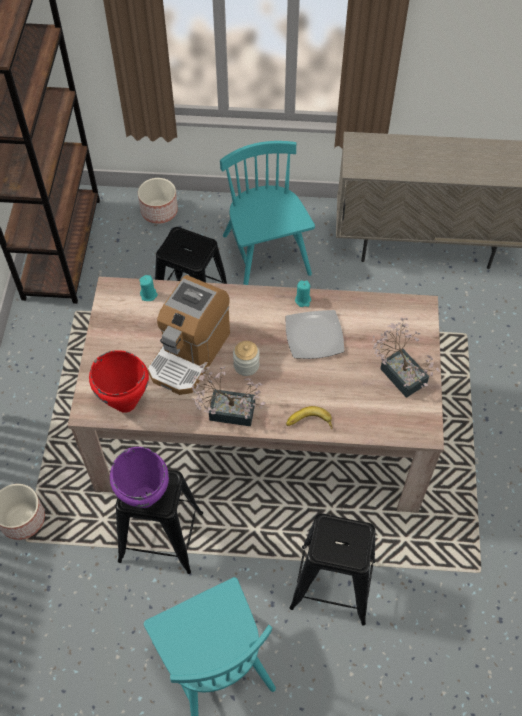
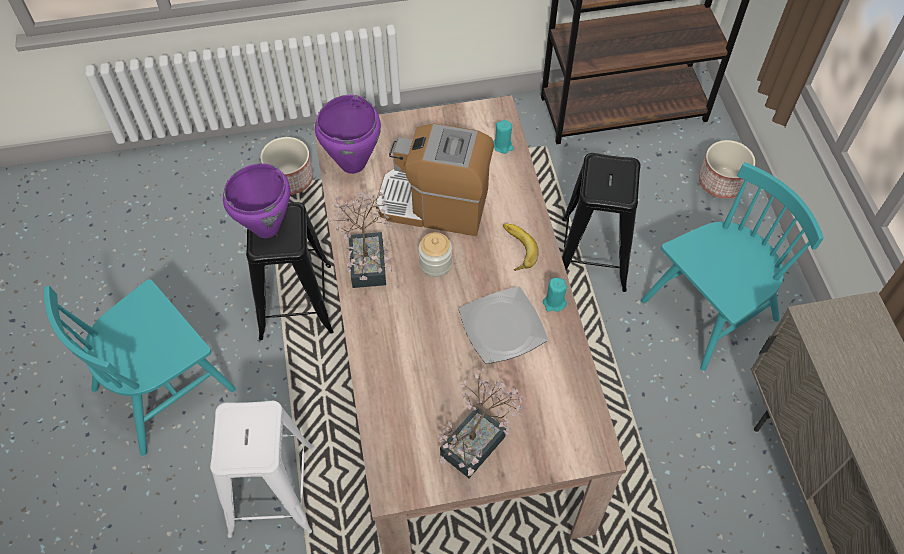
camera: 75 degrees right, 0 degrees up
(125, 403) = (352, 164): red cooking pot -> purple cooking pot
(309, 424) = (371, 348): banana -> banana (515, 249)
(332, 584) = (272, 490): black stool -> white stool

